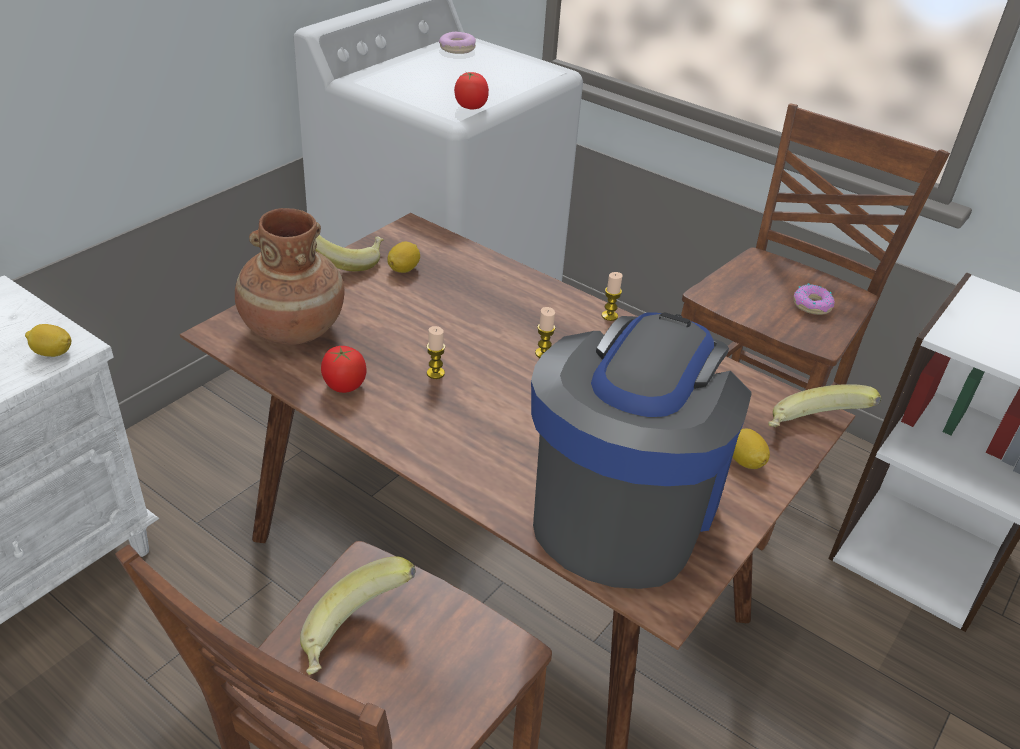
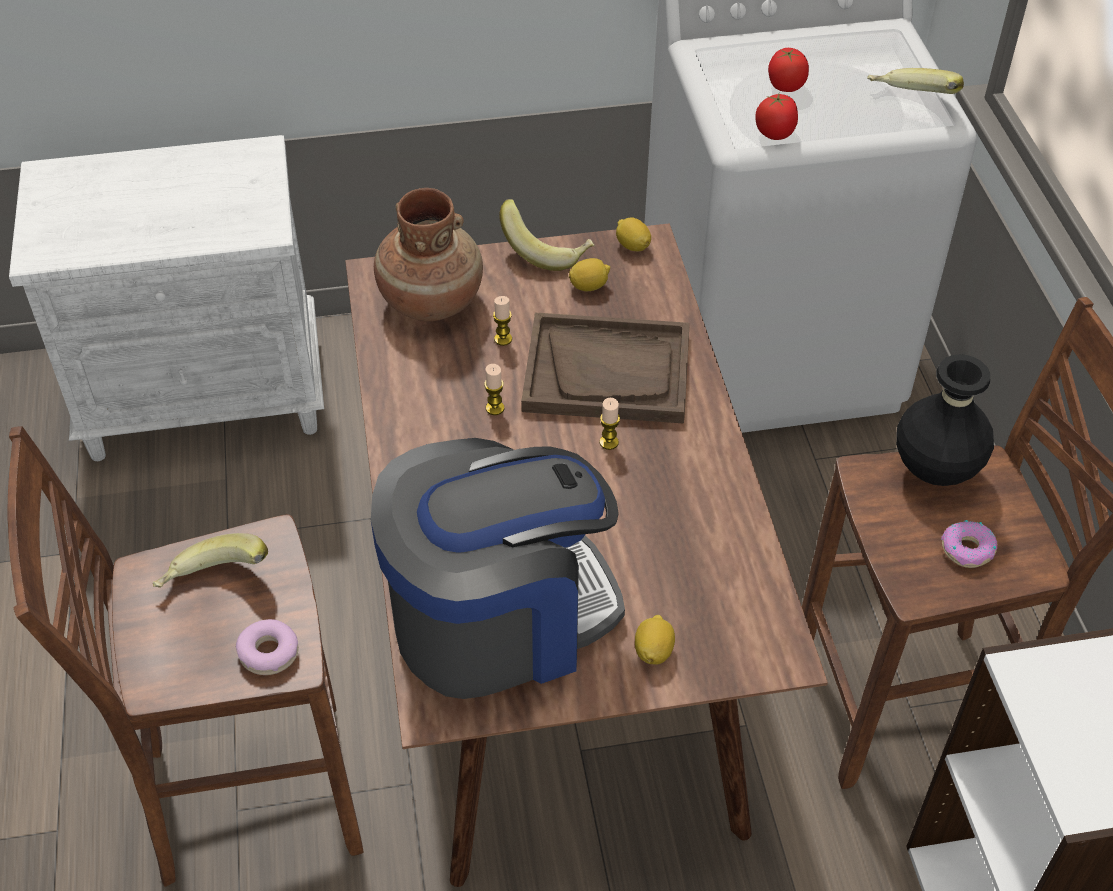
camera: 45 degrees right, 10 degrees up
(52, 353) = (248, 230): lemon -> lemon (632, 246)
(344, 386) = (412, 378): tomato -> tomato (785, 87)
(457, 49) = (866, 42): donut -> donut (269, 653)
(485, 312) = (607, 371): none -> brown tray
(609, 316) = (720, 439): candle -> candle (503, 339)
(741, 275) = (935, 471): none -> black vase
(813, 430) = (761, 668): banana -> banana (910, 102)

